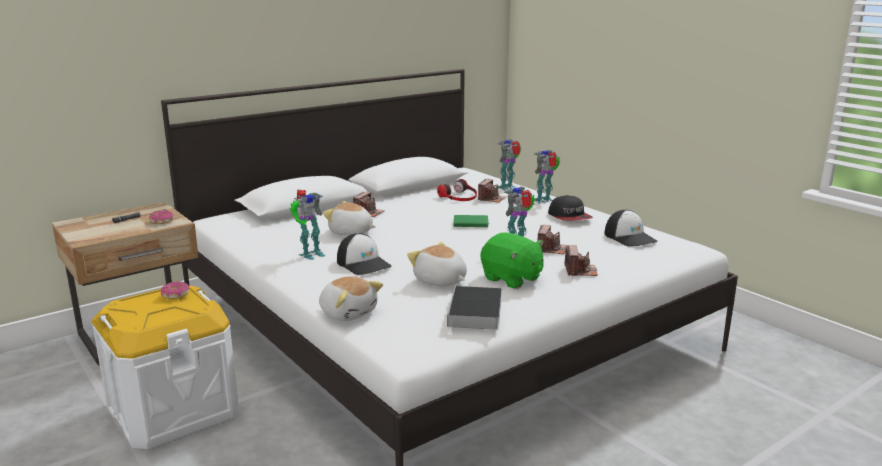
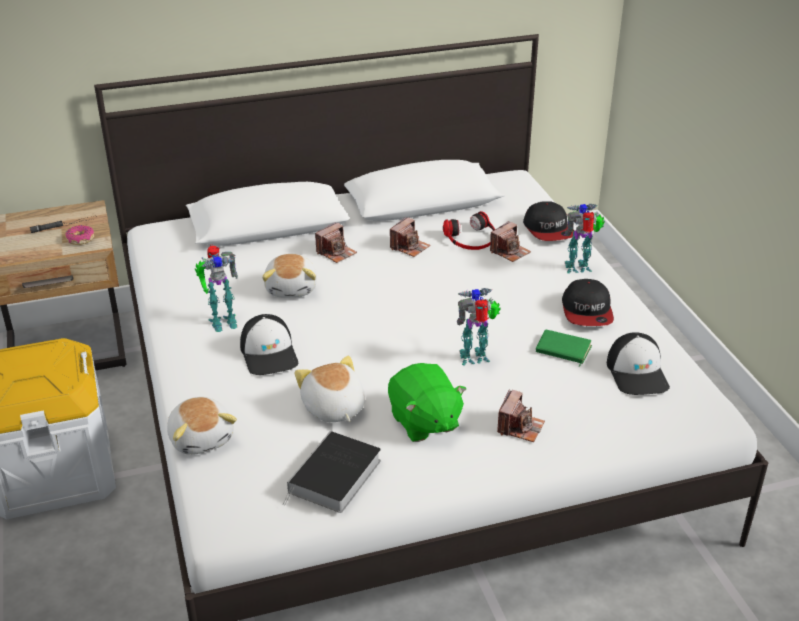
camera: 20 degrees right, 15 degrees up
(175, 295) = (53, 356): donut -> none
(351, 232) = (292, 288): plush toy -> plush toy turned 135 degrees counterclockwise
(470, 224) = (446, 301): green book -> green book (562, 350)
(507, 187) = (548, 230): toy robot -> cap
(551, 249) = (514, 375): camera -> camera (409, 247)

